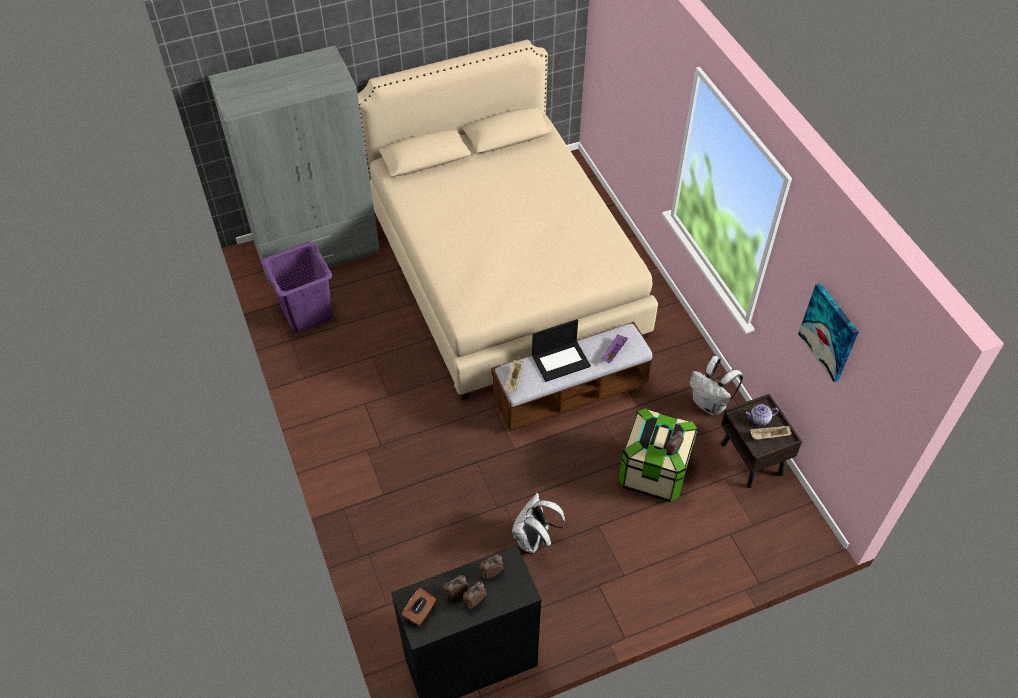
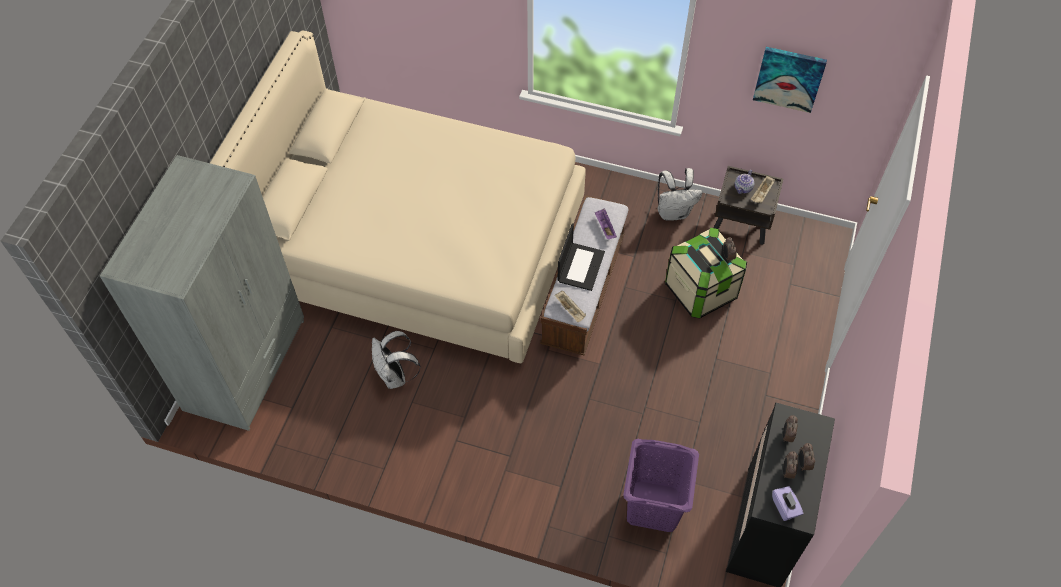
camera: 50 degrees left, 5 degrees up
(306, 313) = (312, 421): purple laundry basket -> purple laundry basket (653, 506)
(420, 612) = (785, 507): brown tissue box -> purple tissue box
(534, 541) = (694, 409): white backpack -> white backpack (395, 376)

